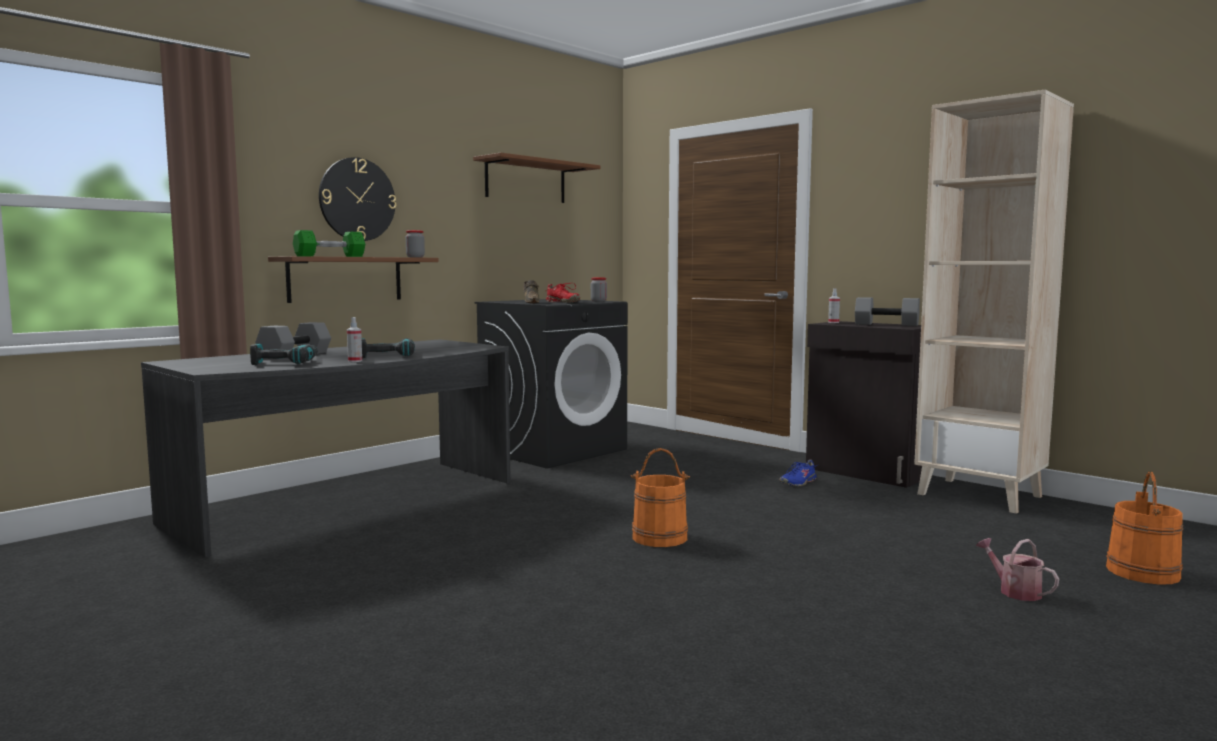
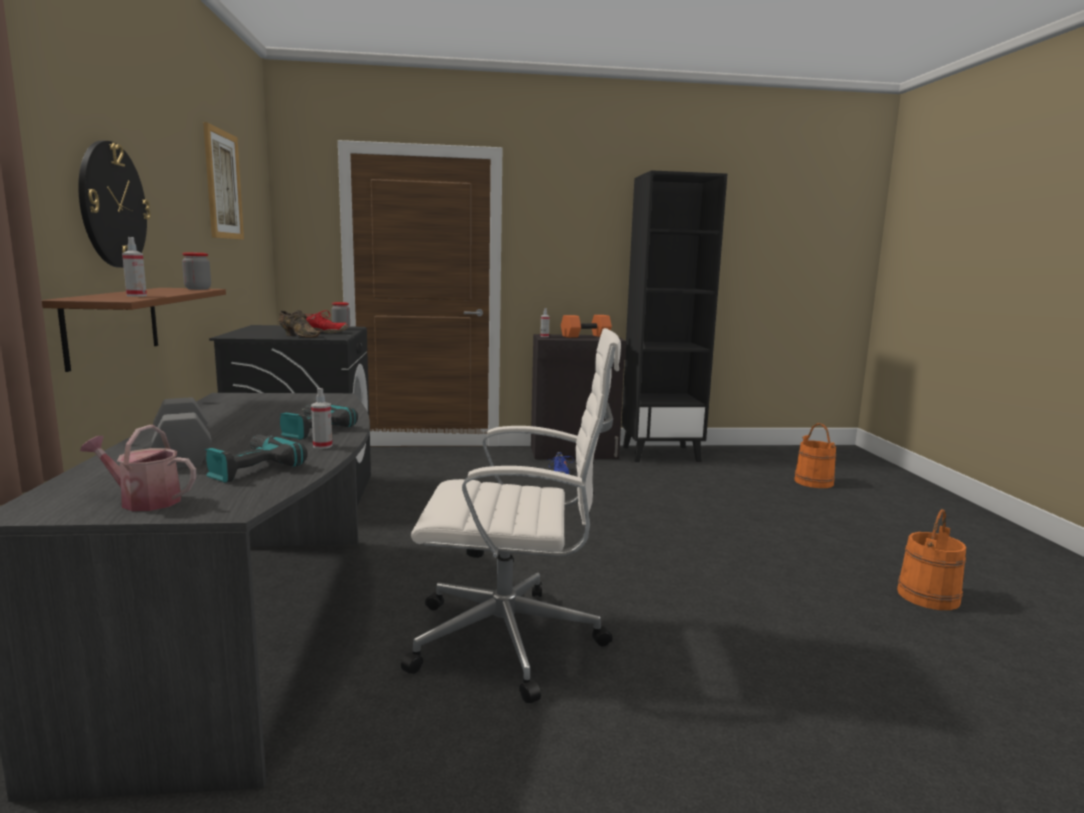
camera: 50 degrees left, 5 degrees up
(330, 256) = (136, 296): green dumbbell -> spray bottle
(443, 557) = (512, 641): none -> white office chair
(525, 181) = (223, 185): brown shelf -> picture
(659, 537) = (599, 549): orange bucket -> orange bucket (928, 596)
(885, 324) = (585, 336): grey dumbbell -> orange dumbbell
(980, 495) = (661, 454): beige bookcase -> black bookcase
(1015, 591) = (810, 512): watering can -> watering can (144, 501)

